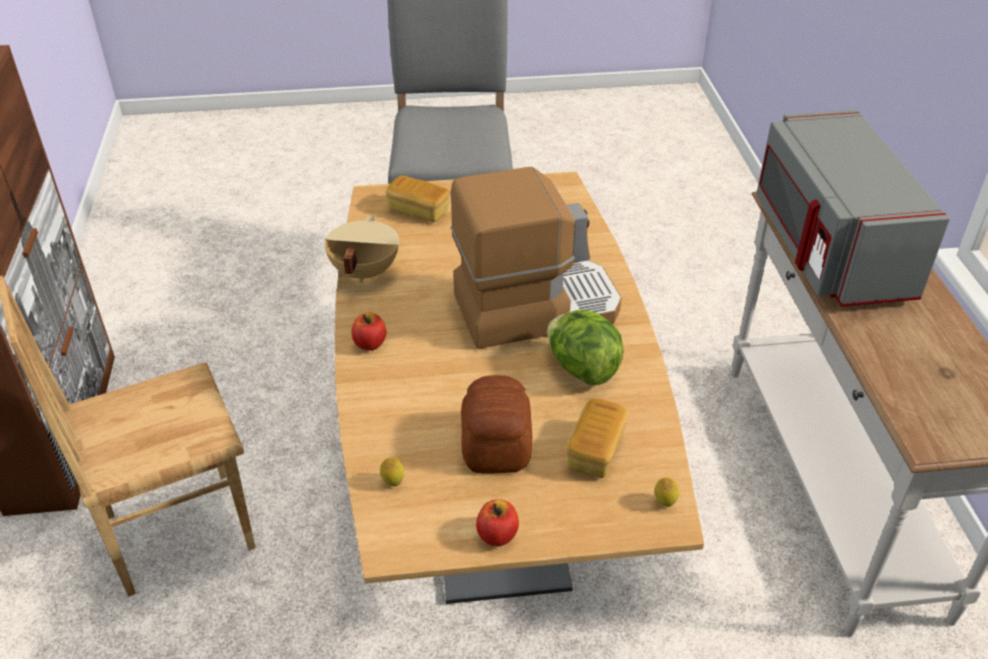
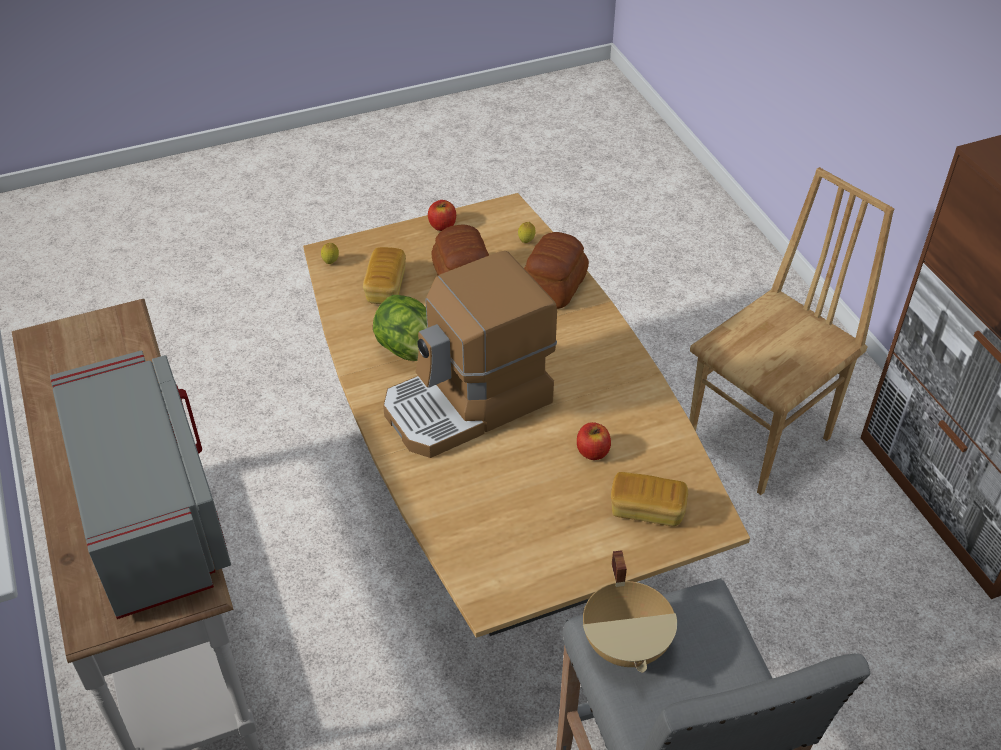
camera: 165 degrees right, 5 degrees up
(363, 272) = (656, 411): beige cooking pot -> beige cooking pot (627, 644)
(370, 343) = (603, 338): apple -> apple (592, 451)
(393, 411) = (552, 287): none -> bread

